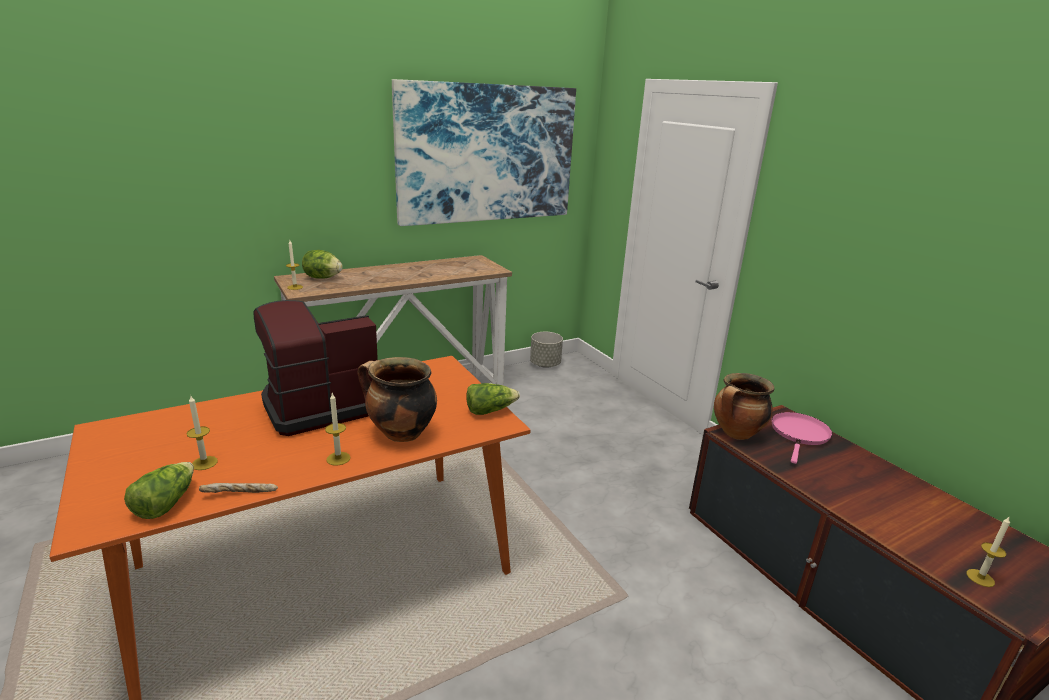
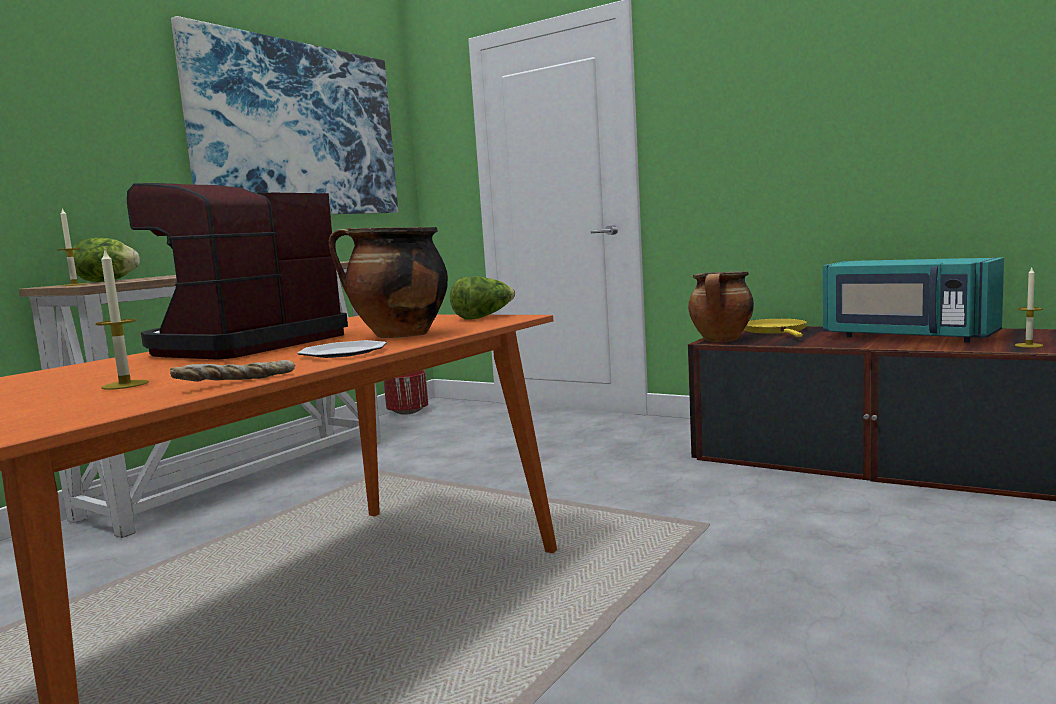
camera: 25 degrees left, 15 degrees down
(165, 503) = (113, 405): lettuce -> none
(338, 458) = (343, 353): candle -> plate
(545, 364) = (408, 412): grey planter -> red planter
(799, 434) = (775, 331): pink frying pan -> yellow frying pan
(893, 502) = (907, 337): none -> turquoise microwave

